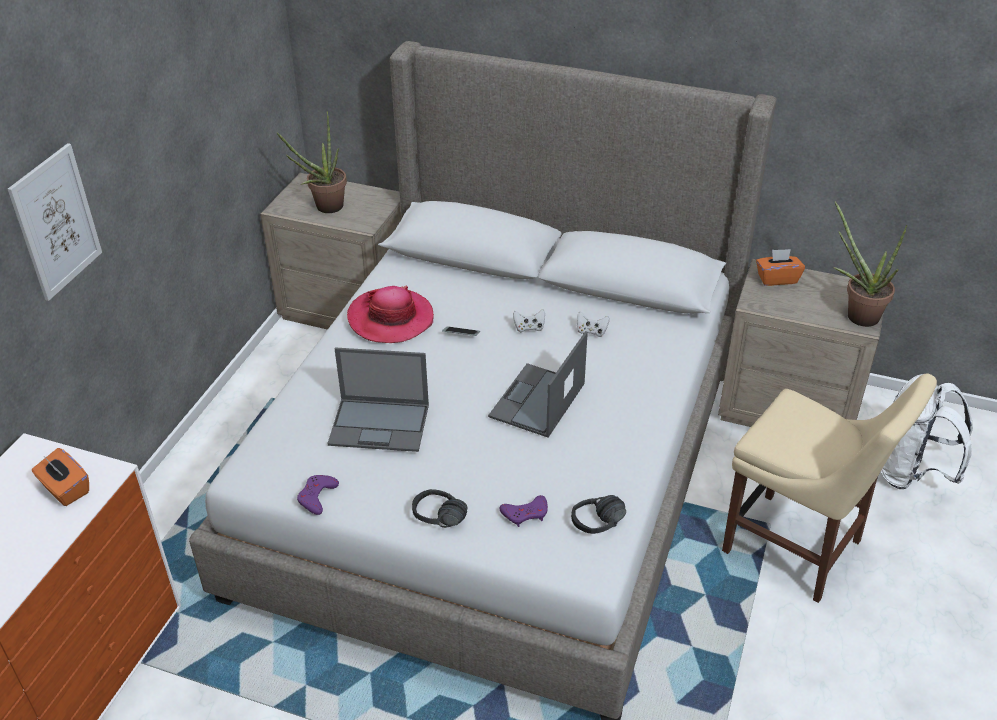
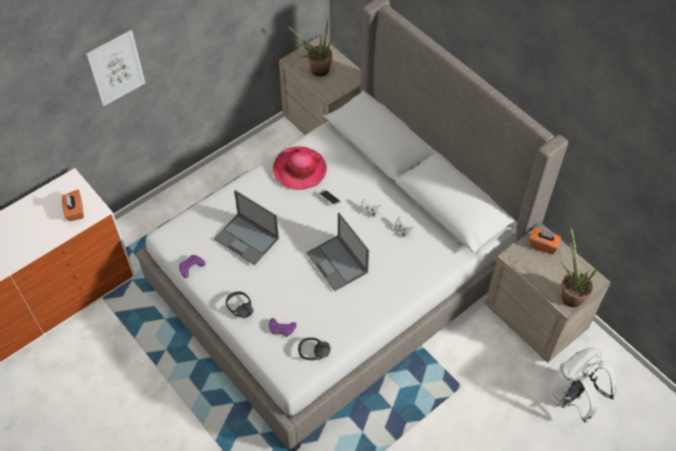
camera: 30 degrees right, 15 degrees up
(537, 401) = (337, 263): laptop -> laptop turned 90 degrees counterclockwise
(798, 550) = (464, 409): beige chair -> none

